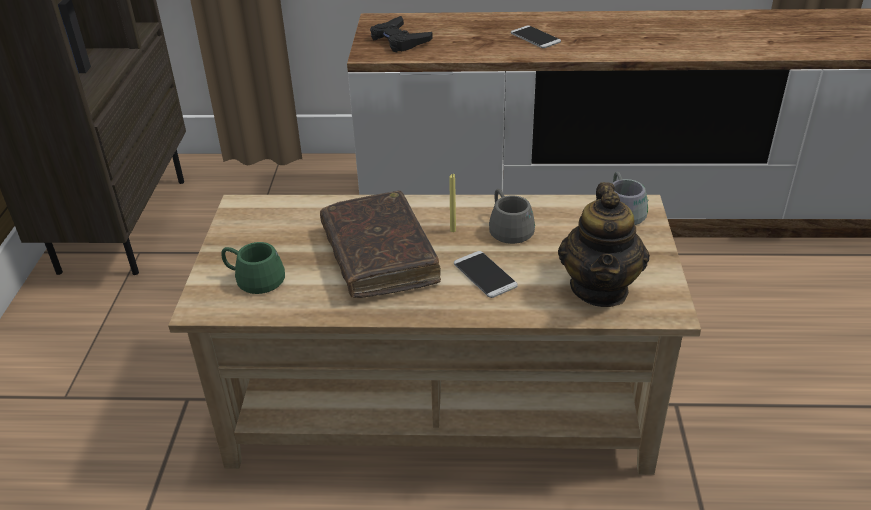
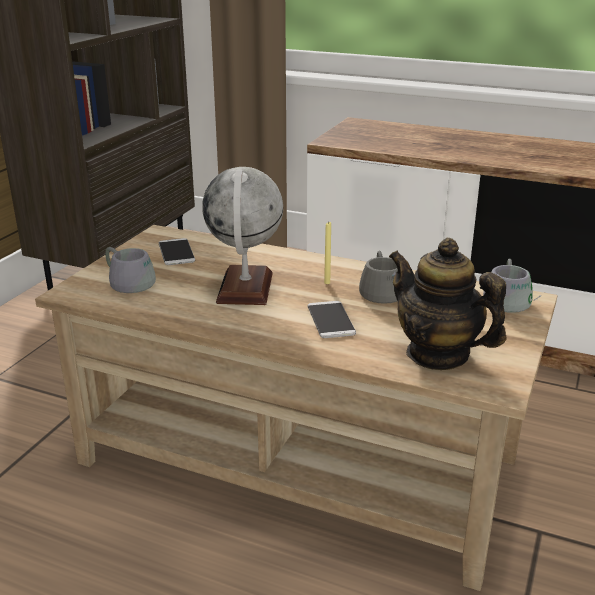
camera: 20 degrees right, 10 degrees down
(257, 275) = (132, 280): green mug -> grey mug
(379, 256) = (245, 288): brown book -> globe
(399, 40) = (365, 136): black game controller -> none
(535, 38) = (493, 150): phone -> phone (176, 252)
(600, 288) = (438, 354): teapot -> teapot turned 105 degrees clockwise

